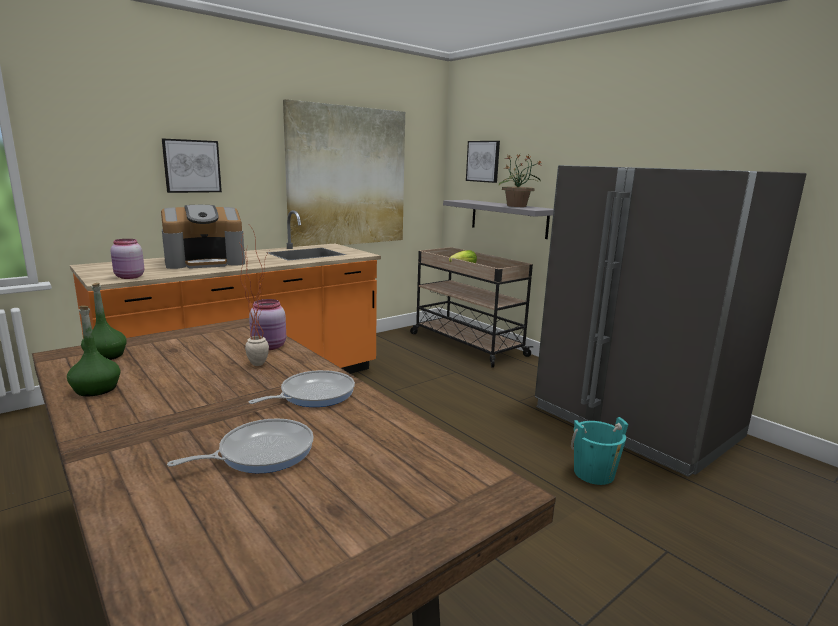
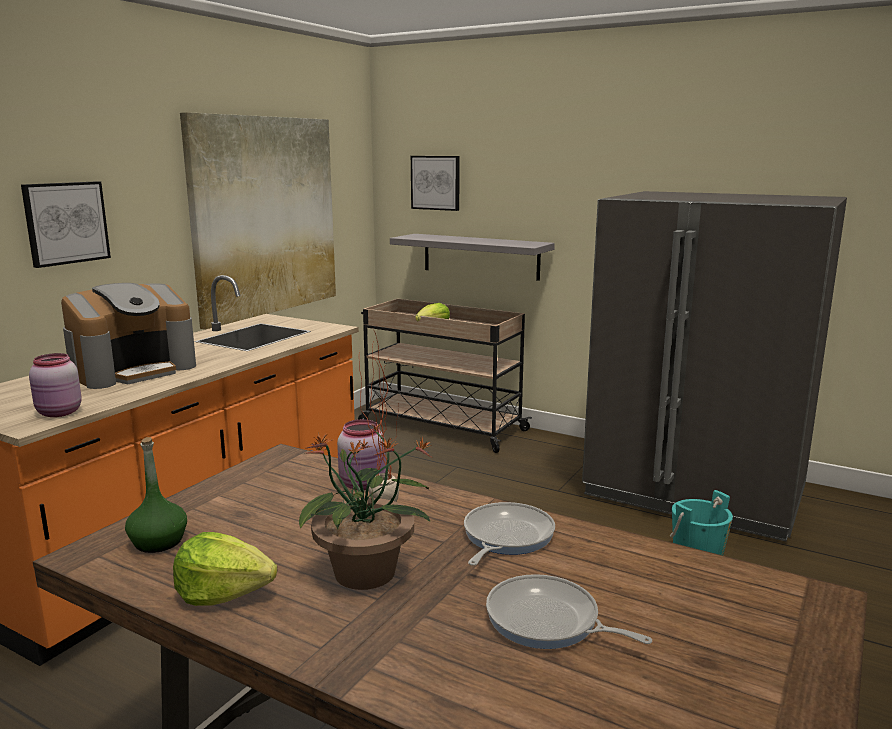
camera: 20 degrees left, 0 degrees up
(96, 389) = (223, 592): green bottle -> lettuce
(261, 452) = (547, 621): frying pan -> frying pan turned 90 degrees counterclockwise
(517, 206) = (499, 241): potted plant -> potted plant (366, 573)

